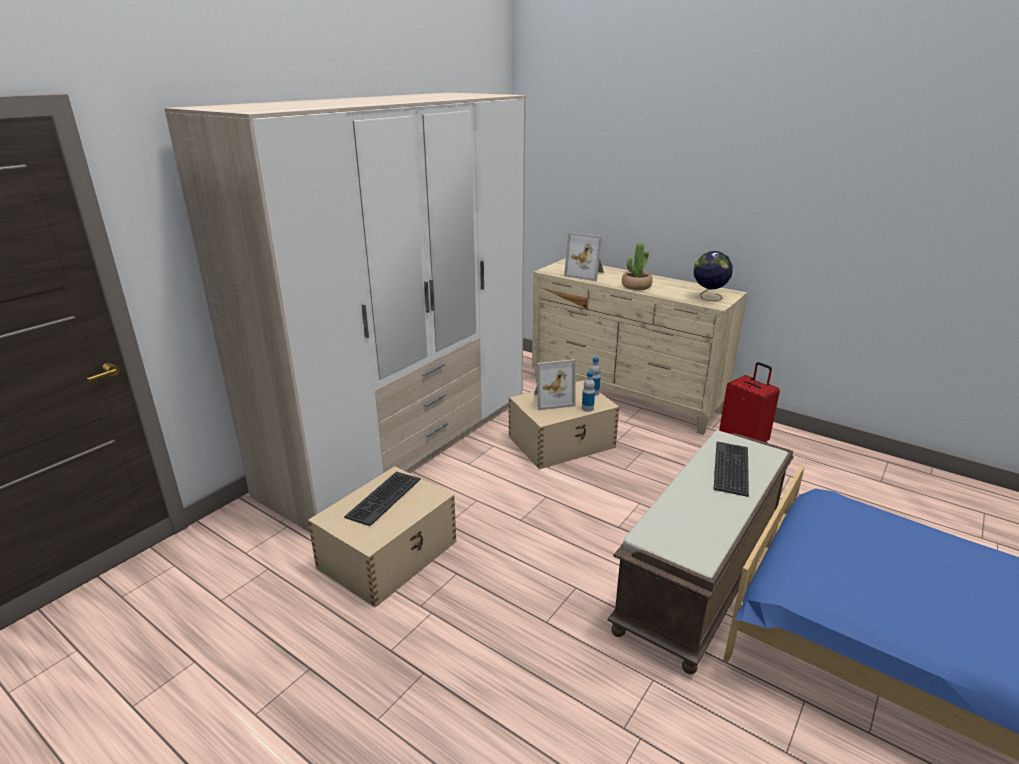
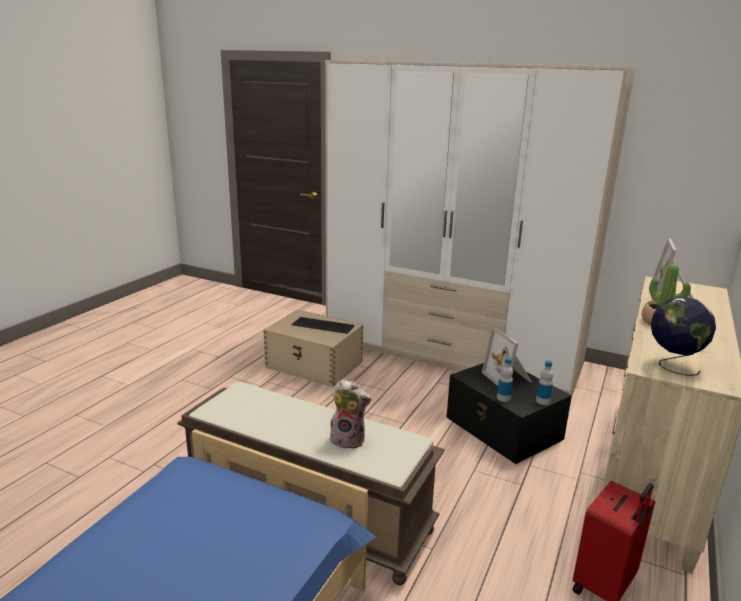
camera: 80 degrees right, 5 degrees down
(562, 442) = (504, 428): beige storage box -> black storage box
(732, 468) = (349, 440): keyboard -> plush toy

